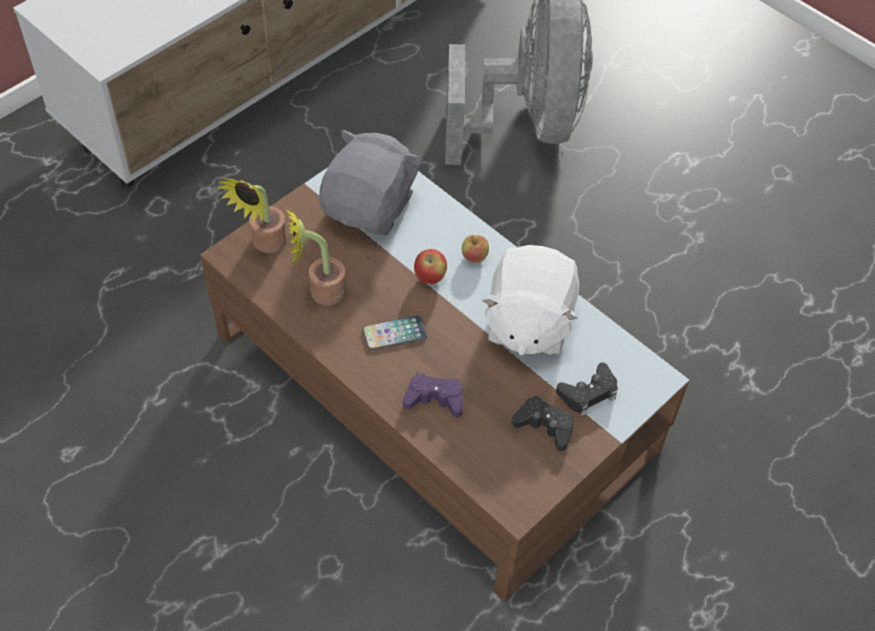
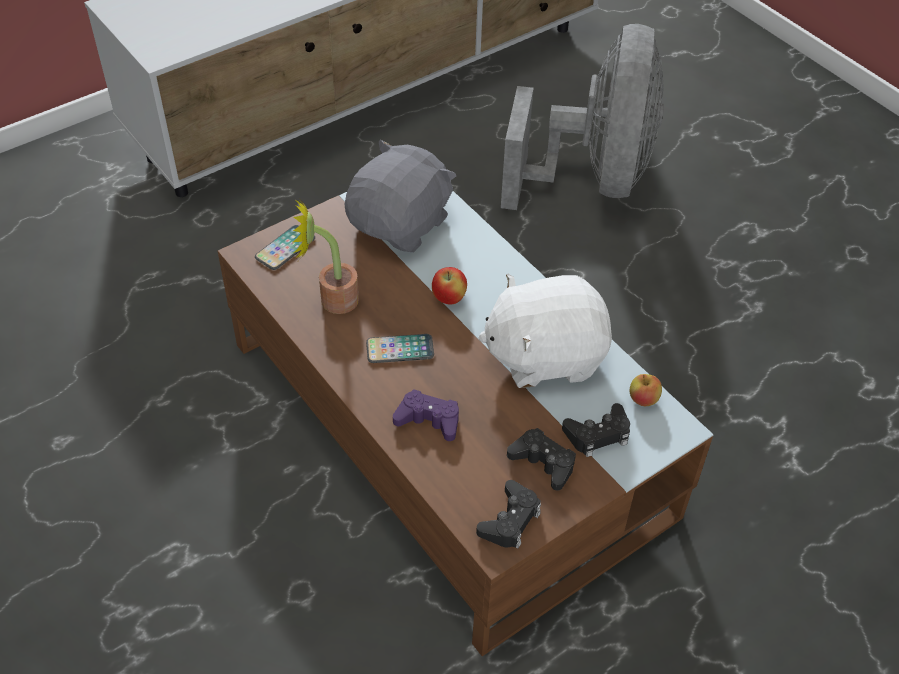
camera: 10 degrees right, 5 degrees down
(265, 244) = (285, 248): potted plant -> phone
(474, 257) = (500, 284): apple -> apple (643, 399)
(525, 484) = (510, 520): none -> black game controller
(527, 323) = (544, 355): white plush toy -> white plush toy turned 60 degrees clockwise

